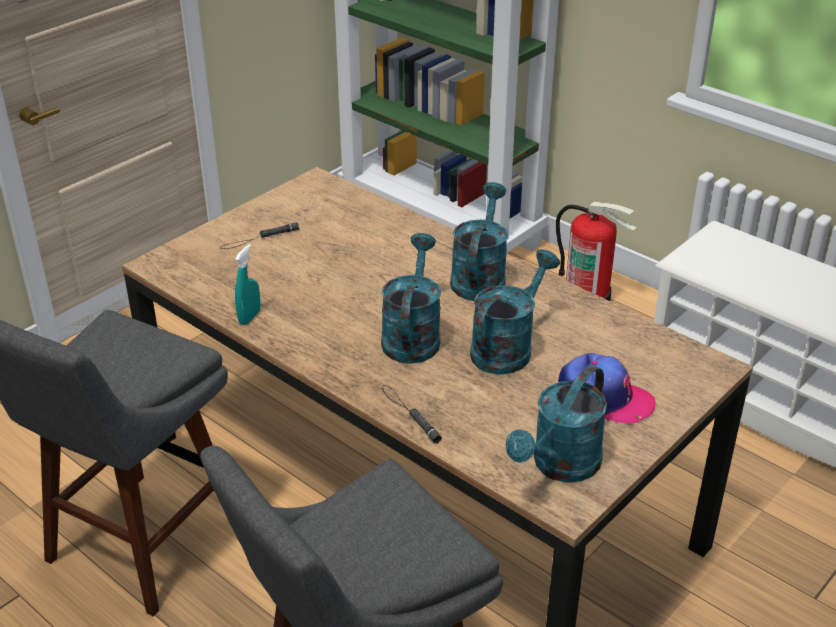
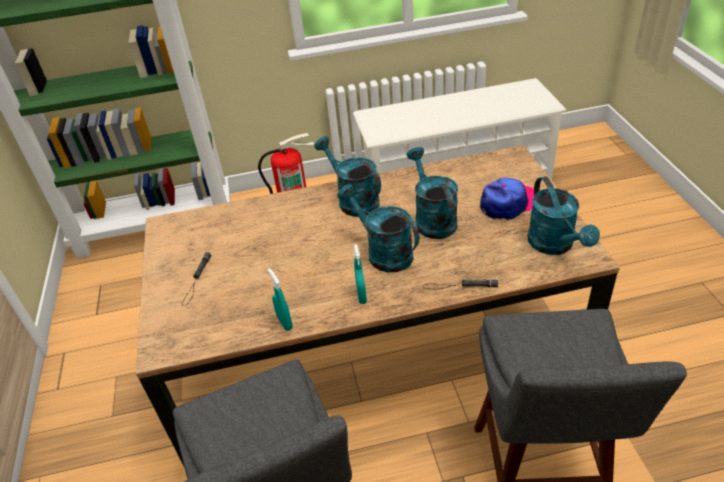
camera: 50 degrees left, 5 degrees up
(330, 350) = (361, 296): none -> turquoise spray bottle

